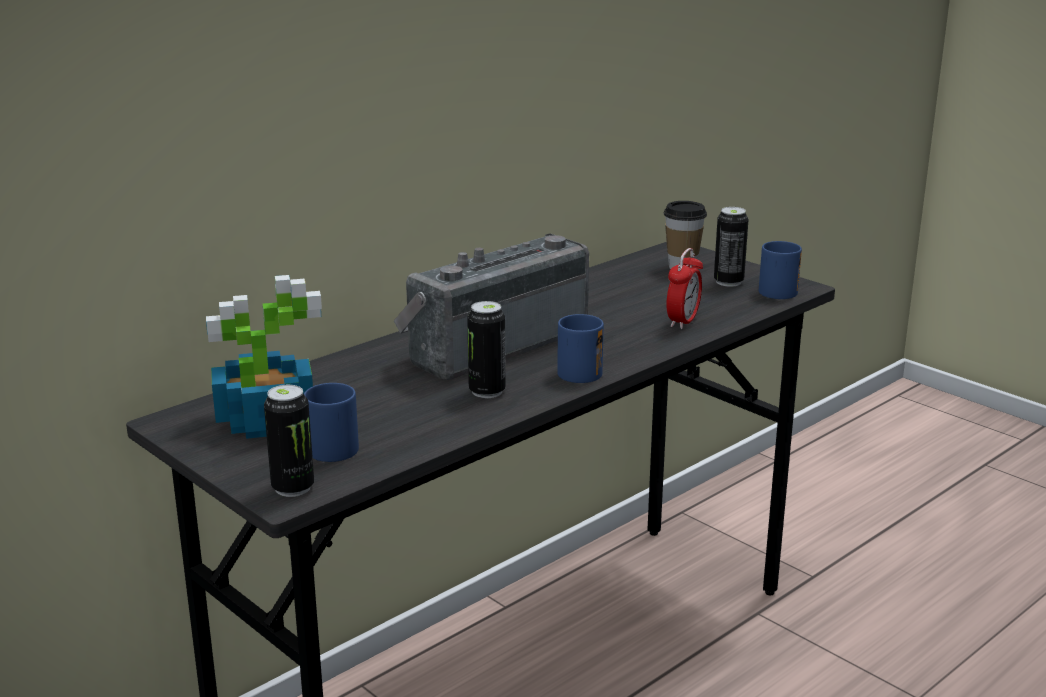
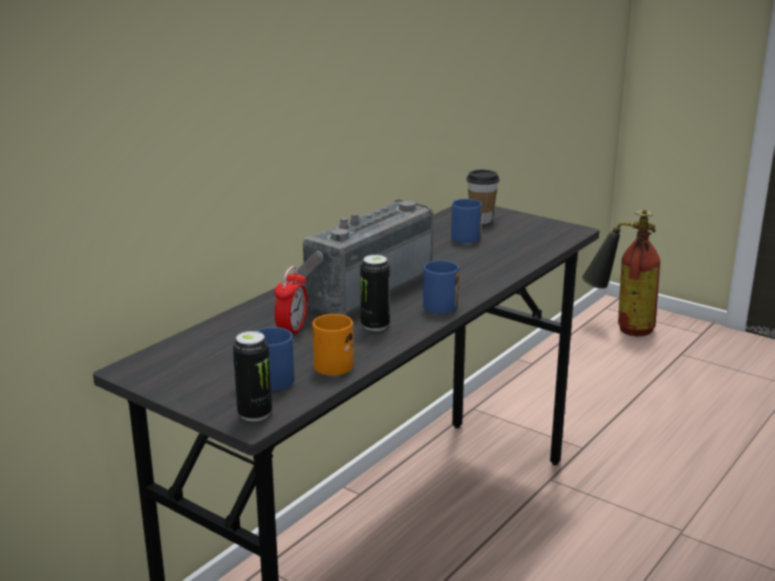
camera: 10 degrees left, 0 degrees up
(264, 420) = (207, 362): potted plant -> none
(416, 432) = (333, 362): none -> orange mug
(683, 321) = (500, 261): alarm clock -> alarm clock (292, 331)
(728, 282) = (520, 229): can -> none
(774, 289) = (556, 233): blue mug -> blue mug (462, 235)
(910, 422) = (620, 327): none -> fire extinguisher

